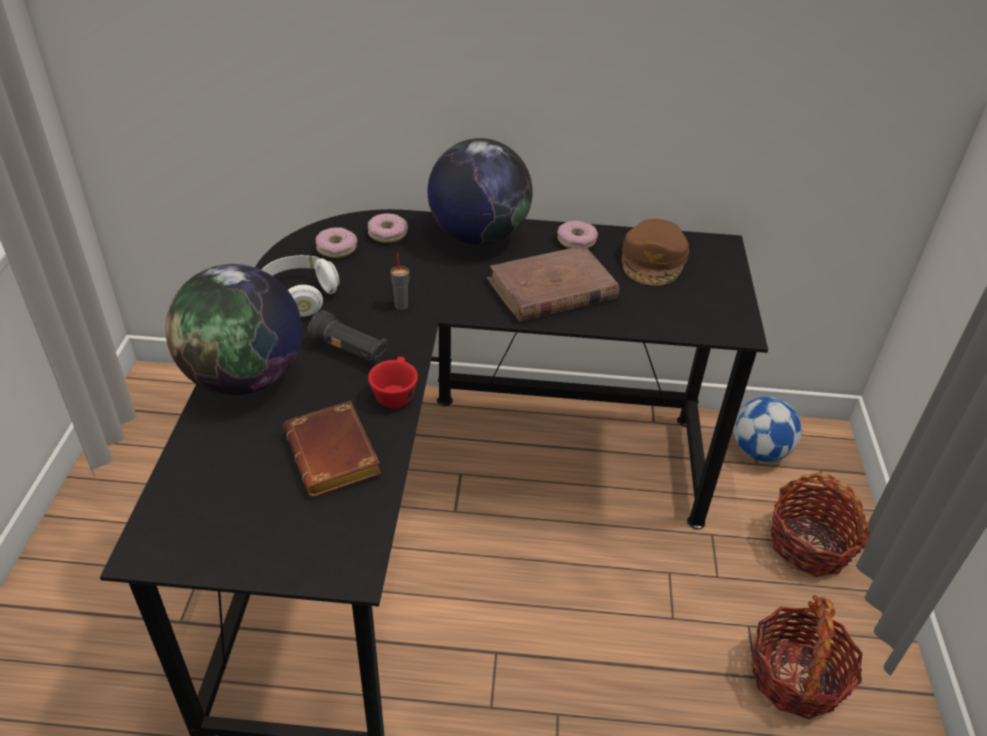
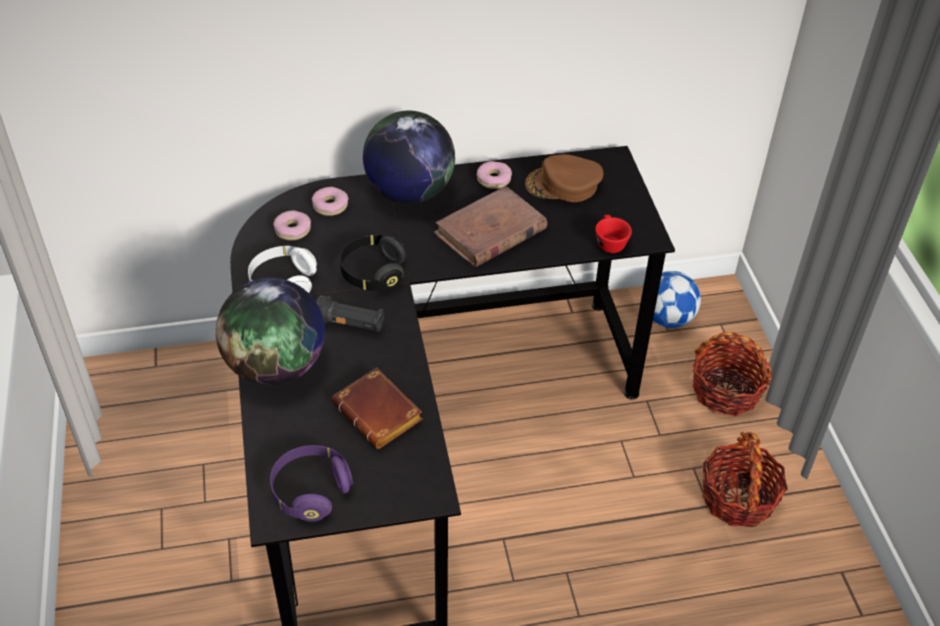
camera: 15 degrees left, 5 degrees up
(206, 528) = (310, 491): none -> purple headphones
(395, 393) = (402, 352): red cup -> red cup (609, 242)
(401, 305) = (373, 273): grey cup -> black headphones
(653, 260) = (563, 185): brown cap -> brown cap turned 90 degrees clockwise

